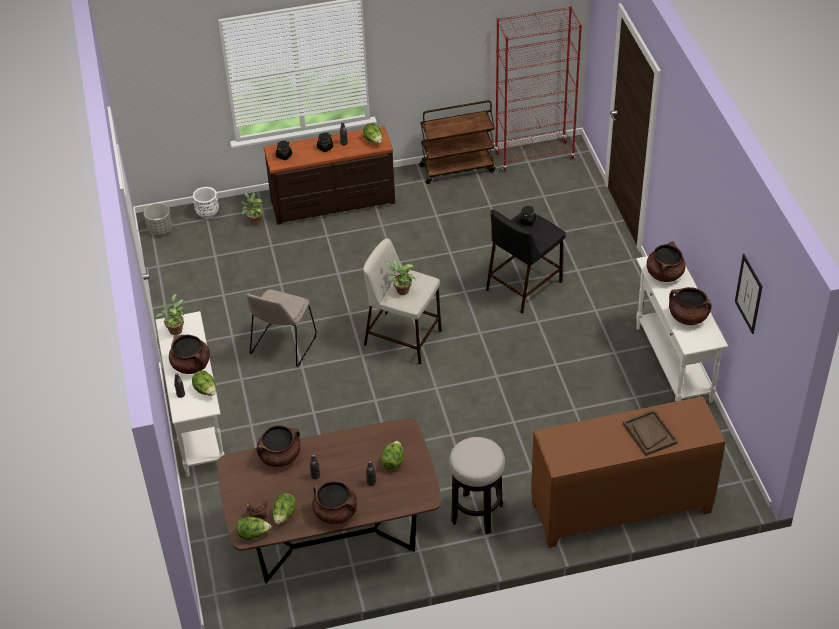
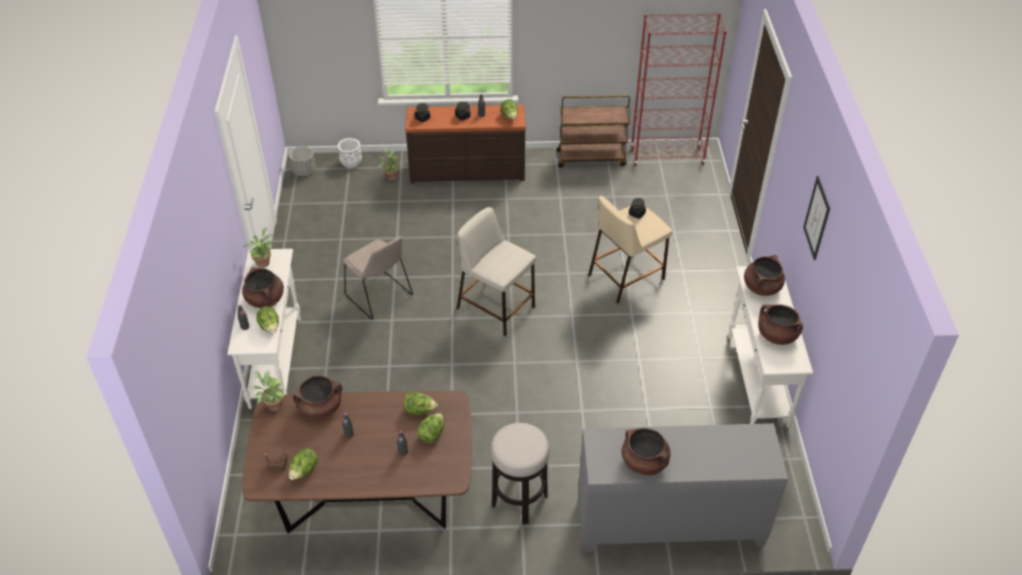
camera: 10 degrees right, 0 degrees up
(253, 534) = (266, 486): lettuce -> lettuce (419, 410)
(282, 346) = (380, 296): beige chair -> beige chair turned 75 degrees counterclockwise
(336, 513) = (356, 478): brown cooking pot -> brown cooking pot (644, 462)
(401, 290) = (494, 261): potted plant -> potted plant (273, 405)
(524, 285) = (627, 276): black stool -> beige stool
(621, 508) = (669, 523): brown cabinet -> grey cabinet
(649, 433) = (706, 454): brown tray -> none
(749, 294) = (842, 322): picture -> picture (817, 218)

